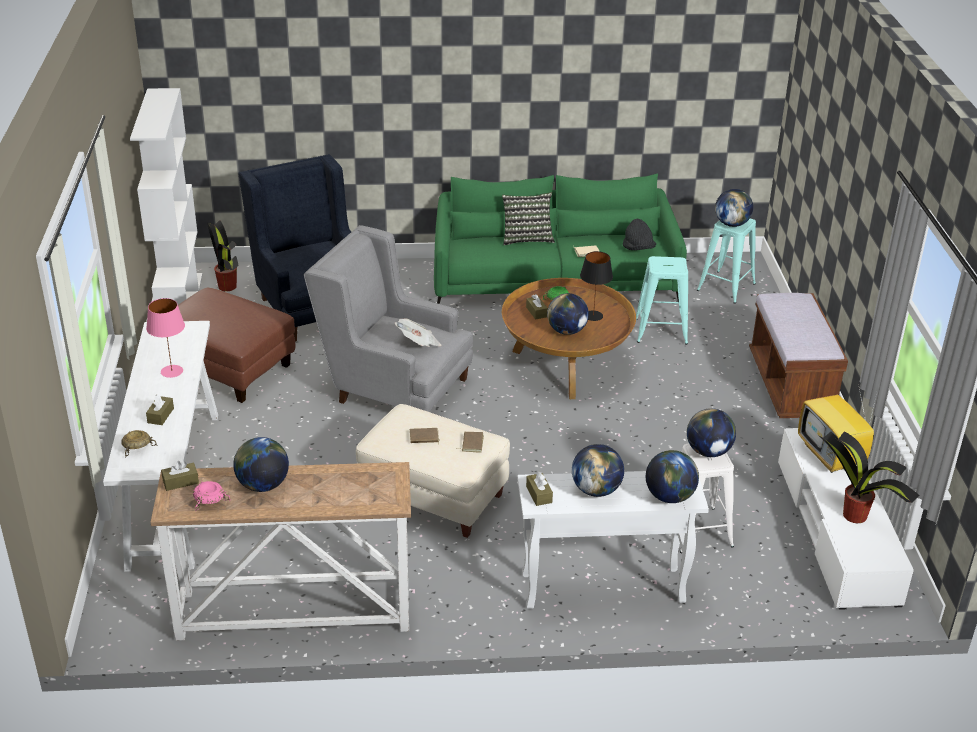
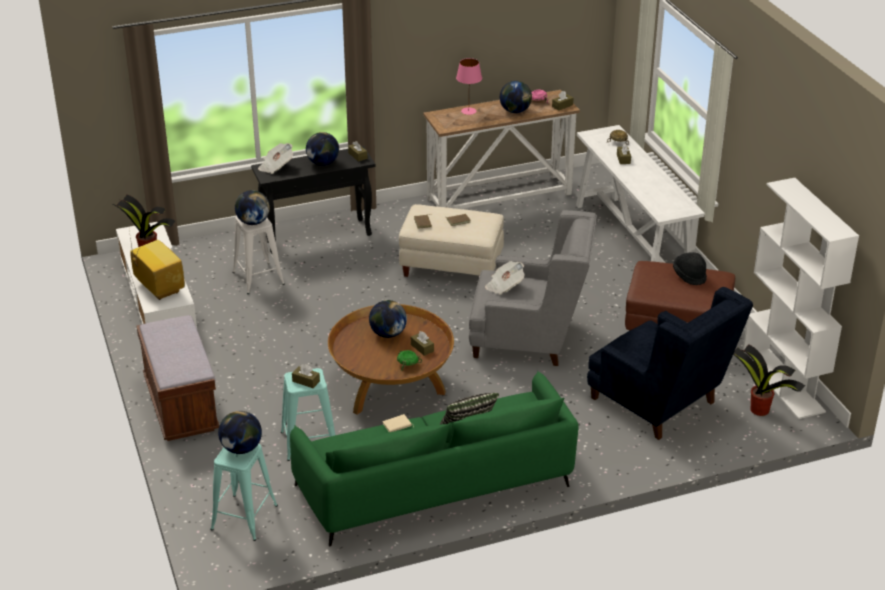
camera: 165 degrees right, 0 degrees up
(171, 371) = (646, 184): pink table lamp -> pink table lamp (468, 111)
(593, 315) = (369, 354): black table lamp -> none
(601, 588) = (318, 236): white console table -> black console table
(638, 249) = (343, 440): black hat -> black hat (689, 276)
(667, 262) = (306, 381): none -> brown tissue box
(669, 496) = (276, 167): globe -> newspaper

